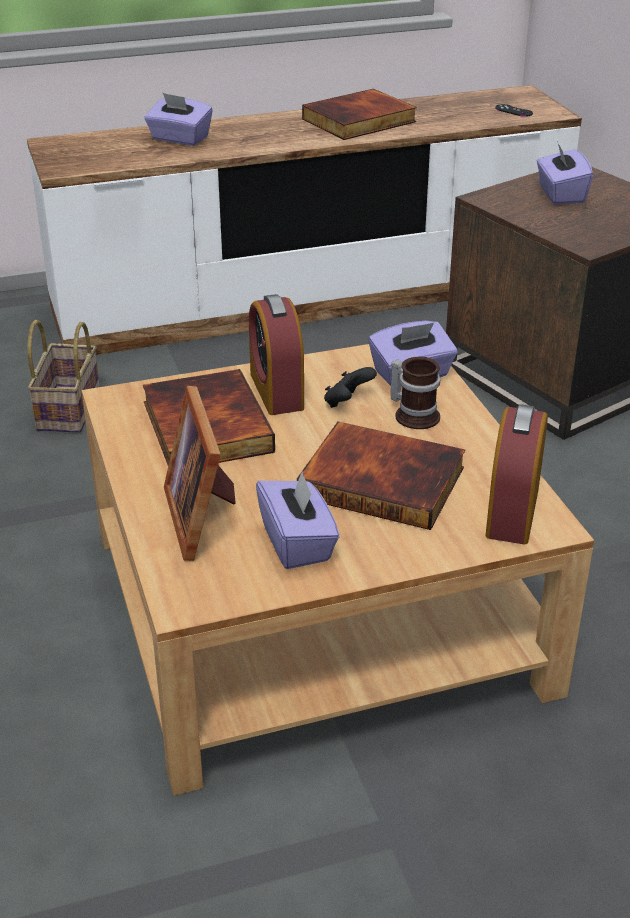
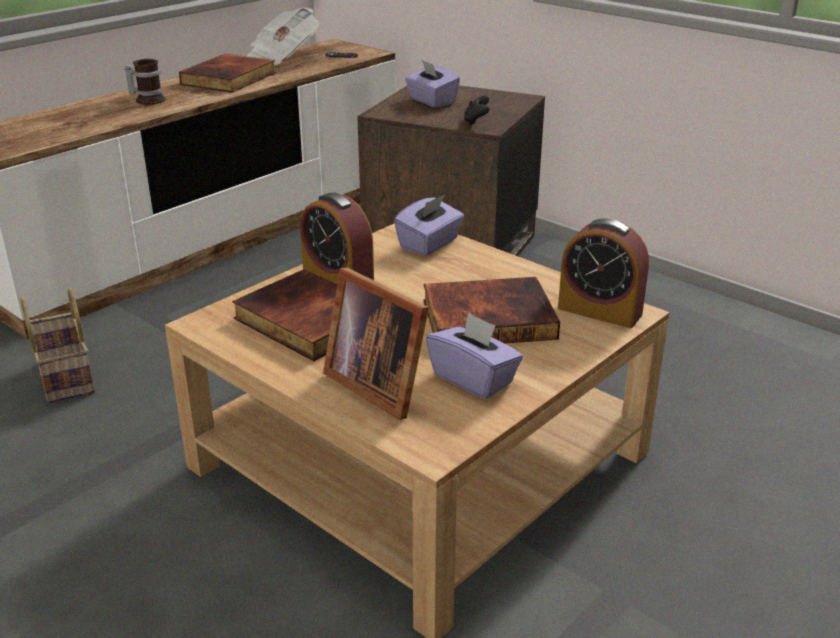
camera: 30 degrees left, 5 degrees down
(179, 139) = (86, 114): purple tissue box -> none
(347, 402) = (402, 274): black game controller -> black game controller (476, 122)
(415, 414) = (461, 269): mug -> mug (148, 99)
(440, 104) = (280, 59): none -> newspaper
(512, 512) = (599, 311): alarm clock -> alarm clock turned 45 degrees counterclockwise

